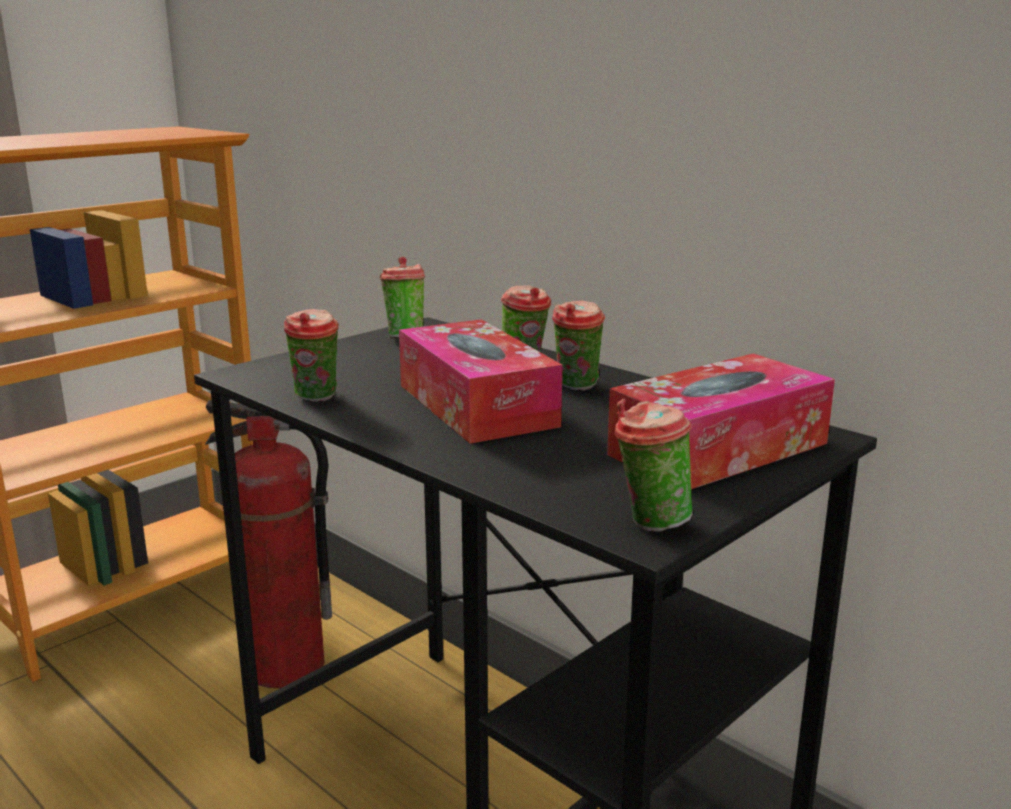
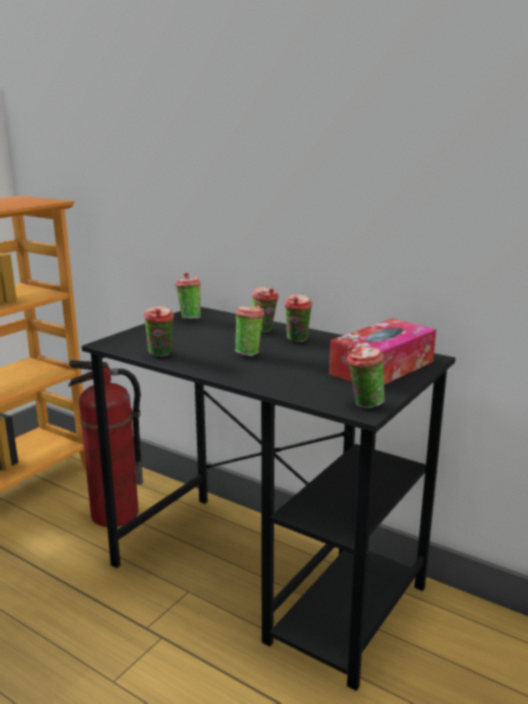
camera: 10 degrees left, 0 degrees up
(476, 405) = (249, 353): tissue box -> cup

